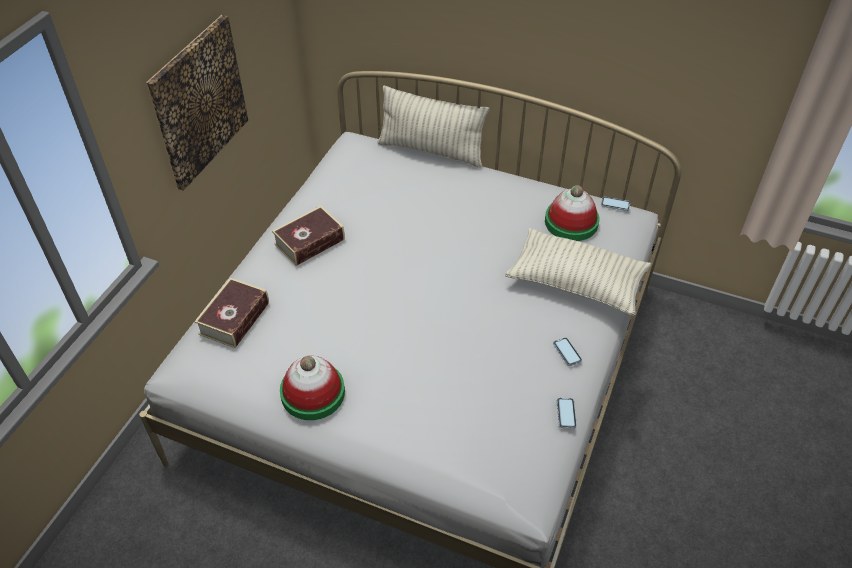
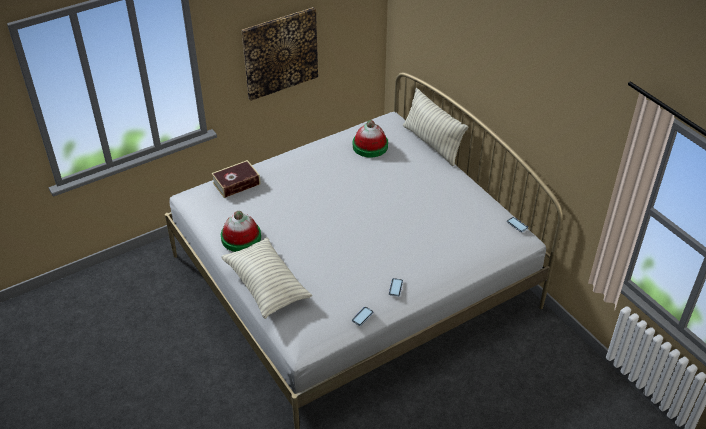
camera: 35 degrees right, 5 degrees down
(309, 242) = (310, 163): book -> none
(571, 222) = (475, 221): hat -> hat (370, 146)
(576, 283) = (441, 256): pillow -> pillow (266, 286)

